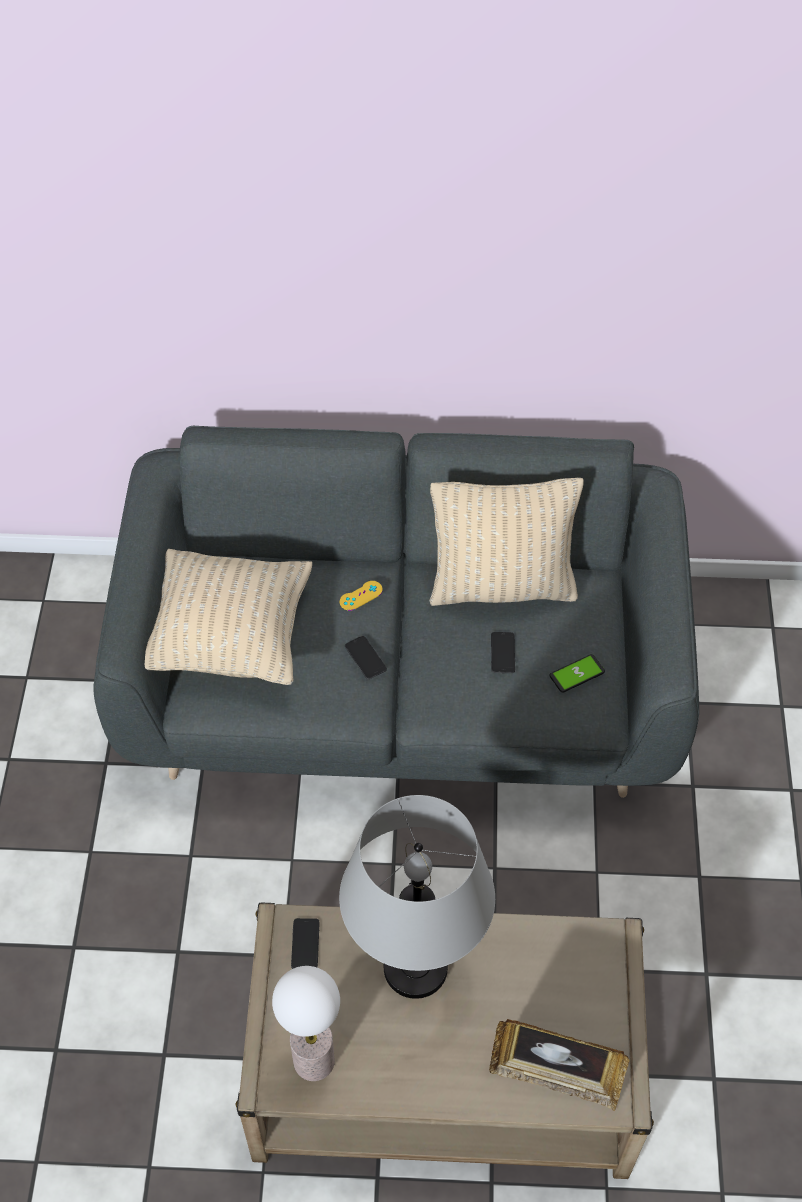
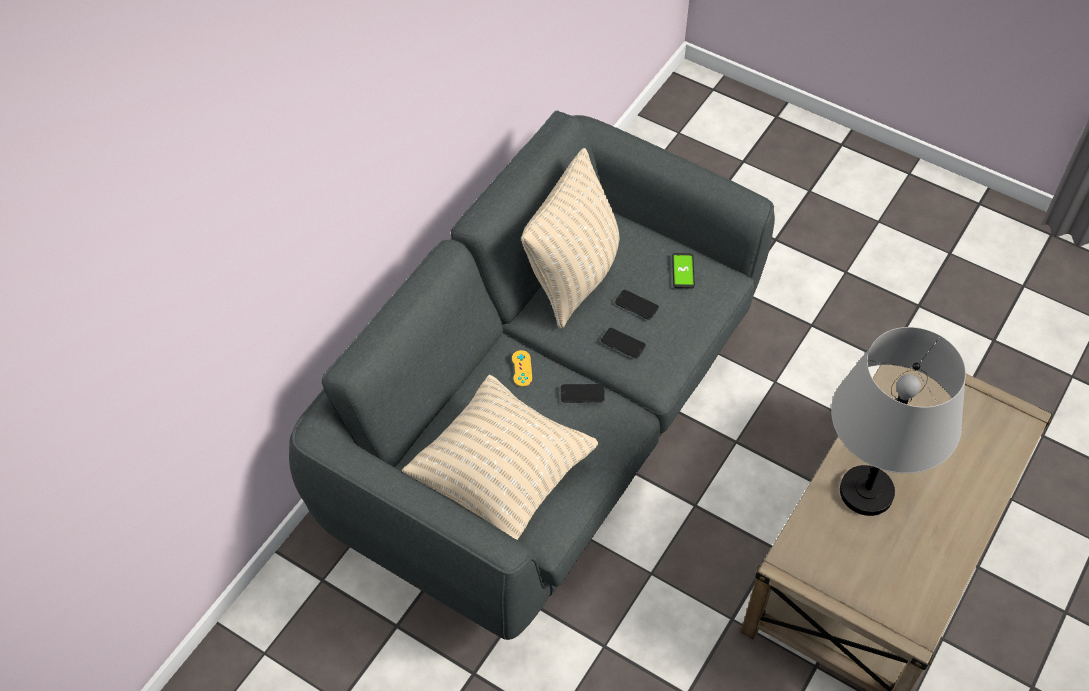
camera: 60 degrees left, 0 degrees up
(305, 944) = (810, 555): phone -> phone (623, 343)
(314, 1060) = (910, 593): table lamp -> none
(554, 1078) = (991, 449): picture frame -> none

